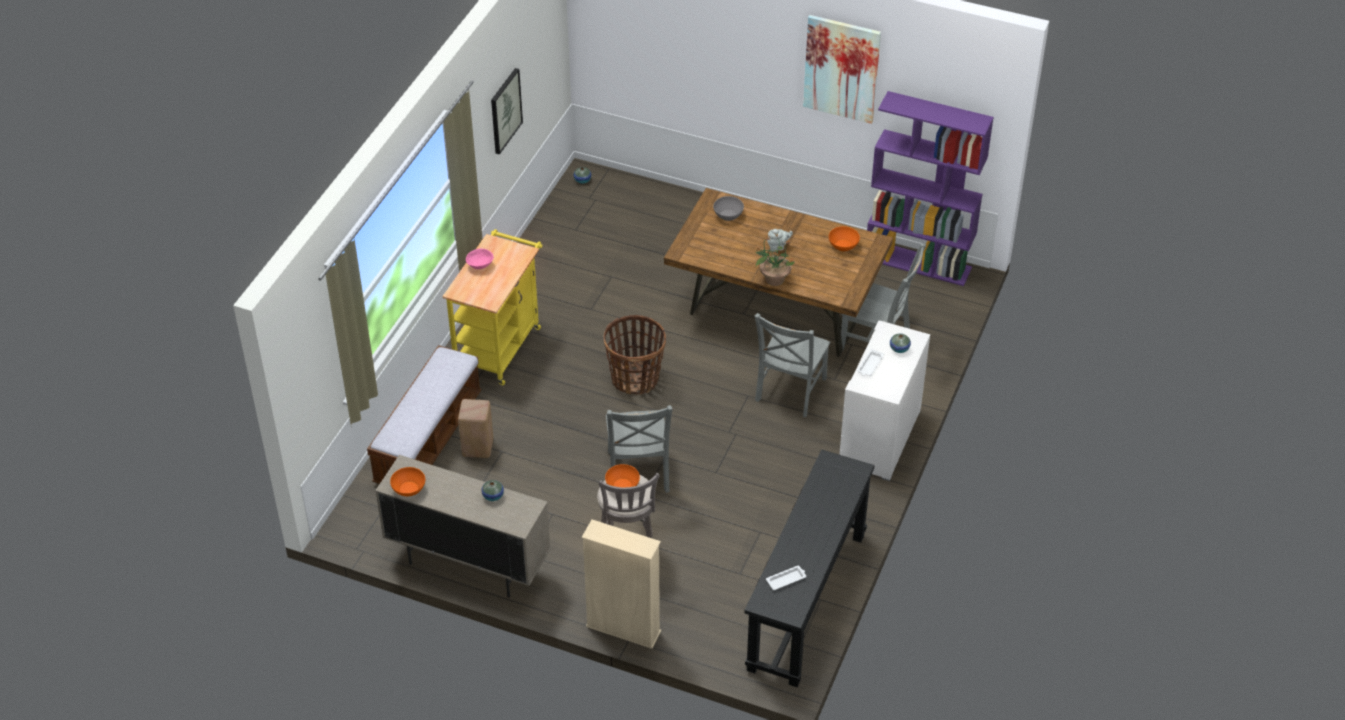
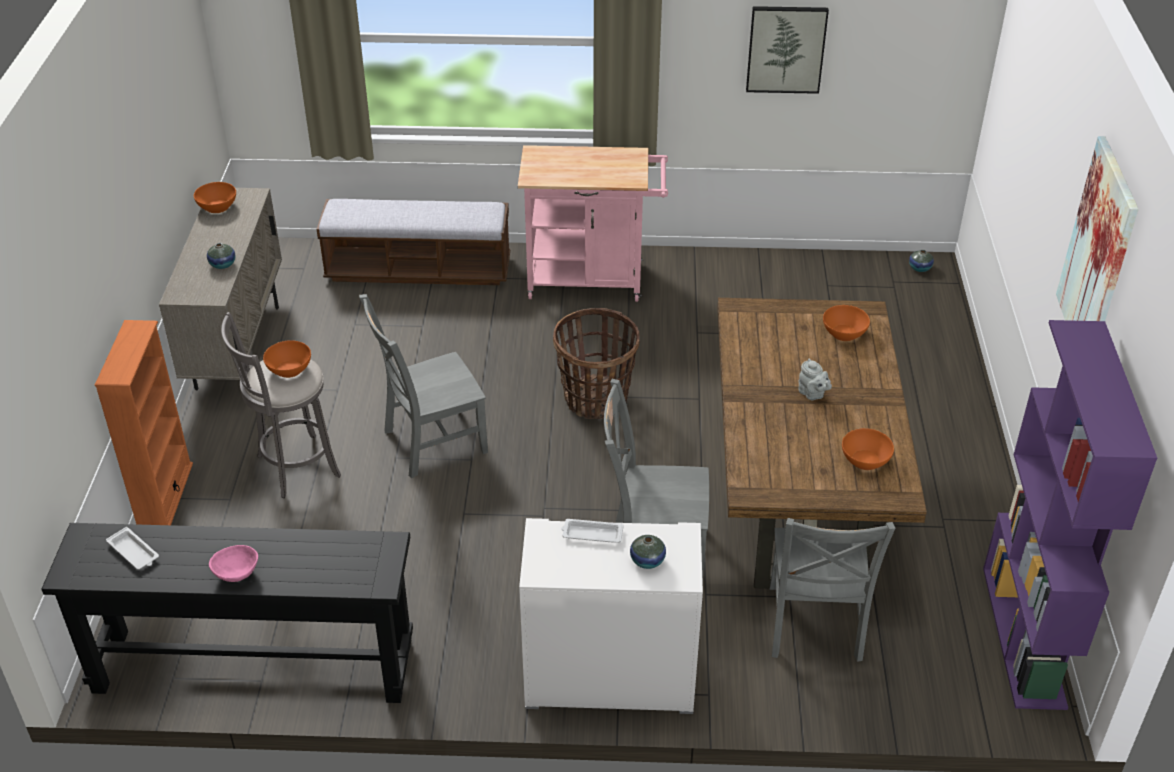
camera: 70 degrees right, 5 degrees down
(477, 447) = (421, 306): beige stool -> none
(480, 265) = (589, 156): pink bowl -> pink bowl (236, 574)
(500, 345) = (593, 280): yellow cart -> pink cart
(623, 629) = (165, 496): beige bookcase -> orange bookcase
(728, 215) = (844, 333): grey bowl -> orange bowl
(774, 279) = (742, 405): potted plant -> none

